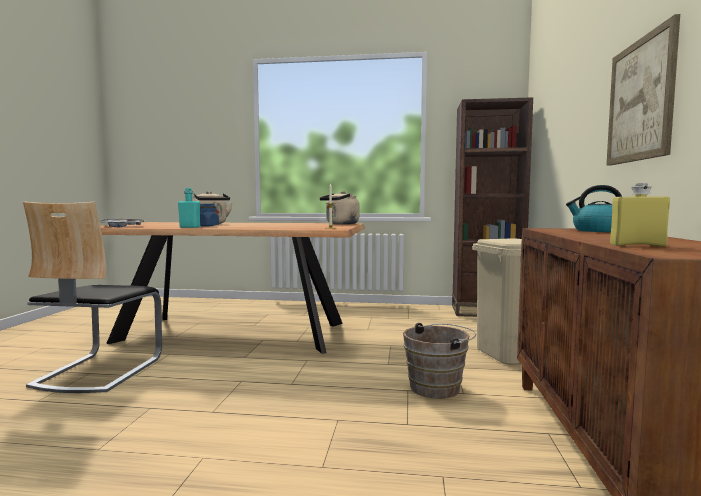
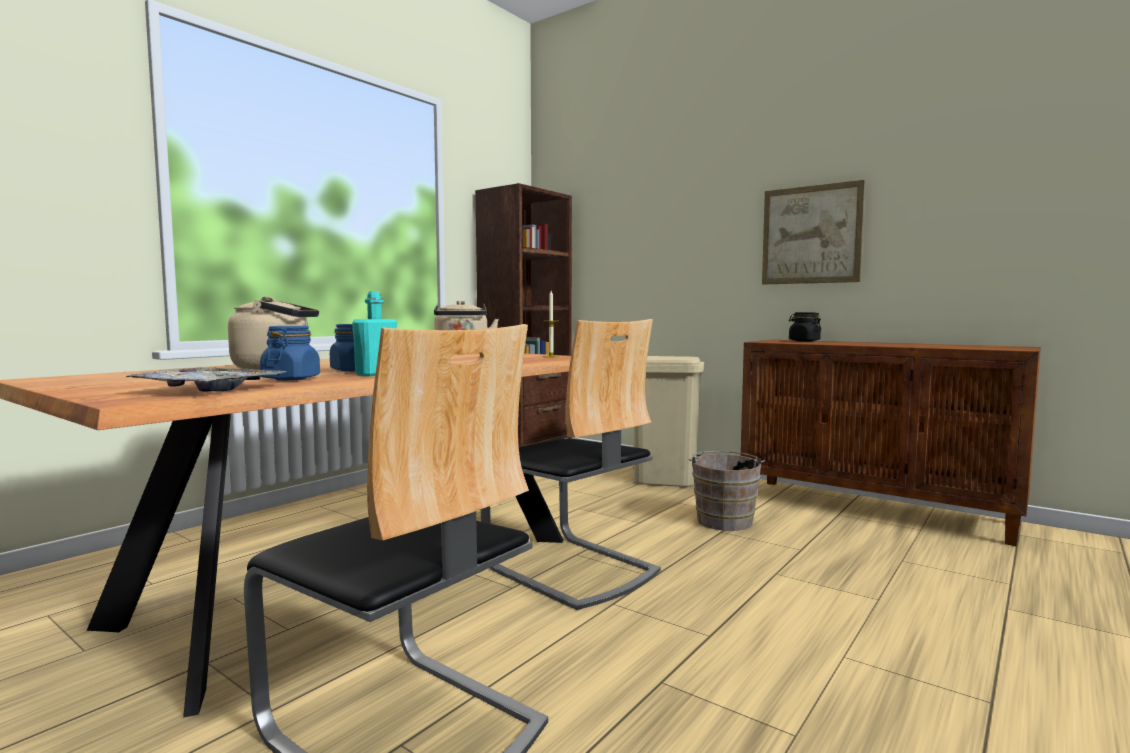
camera: 60 degrees left, 0 degrees up
(164, 226) = (291, 378): none -> blue jar
(282, 363) = (570, 569): none -> chair
(597, 230) = (804, 341): kettle -> black jar
(637, 245) = (954, 347): yellow bottle -> none

